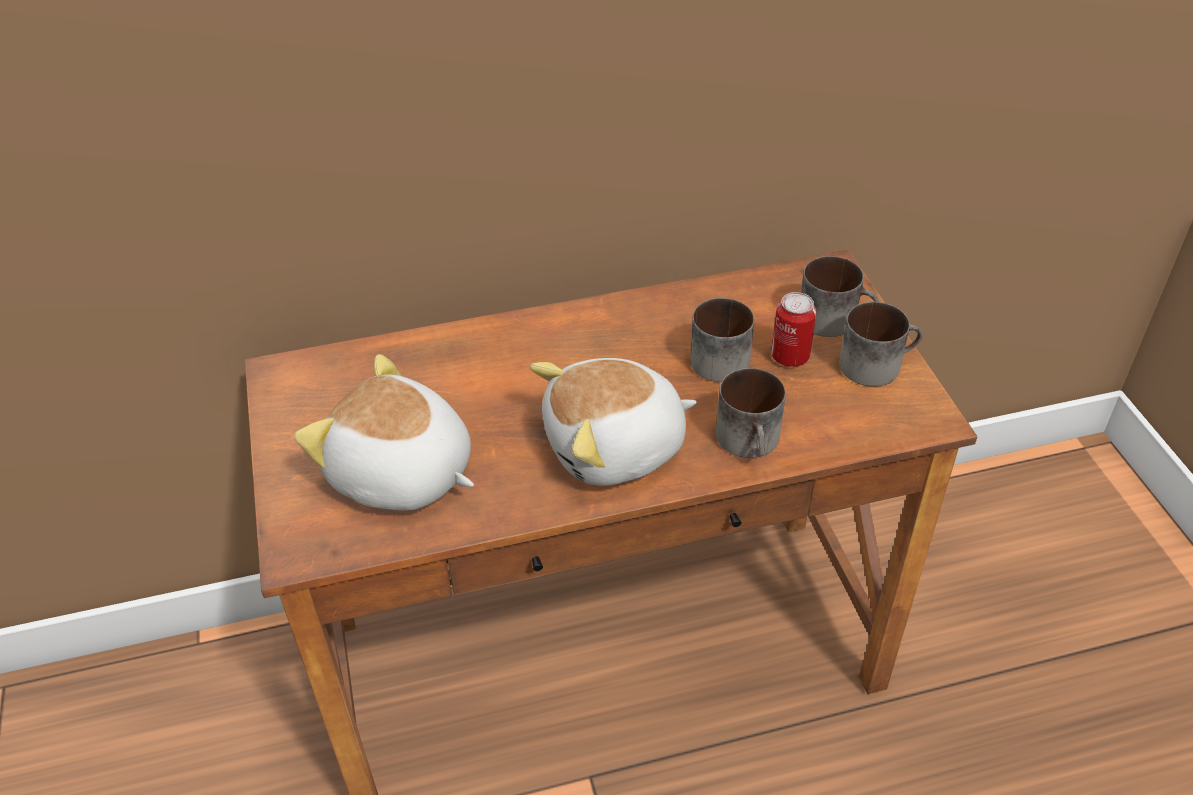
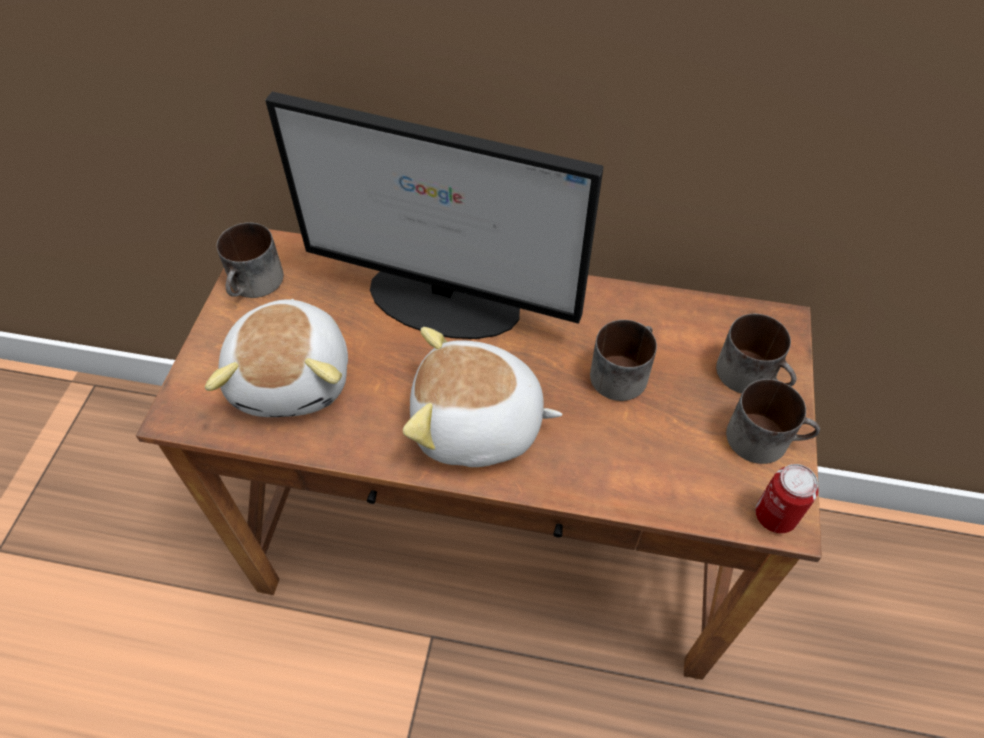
camera: 25 degrees right, 10 degrees up
(401, 474) = (294, 377): plush toy -> plush toy turned 150 degrees counterclockwise
(512, 355) = (446, 301): none -> monitor
(752, 441) = (599, 470): mug -> mug (255, 284)
(790, 356) = (686, 397): can -> can (775, 515)

